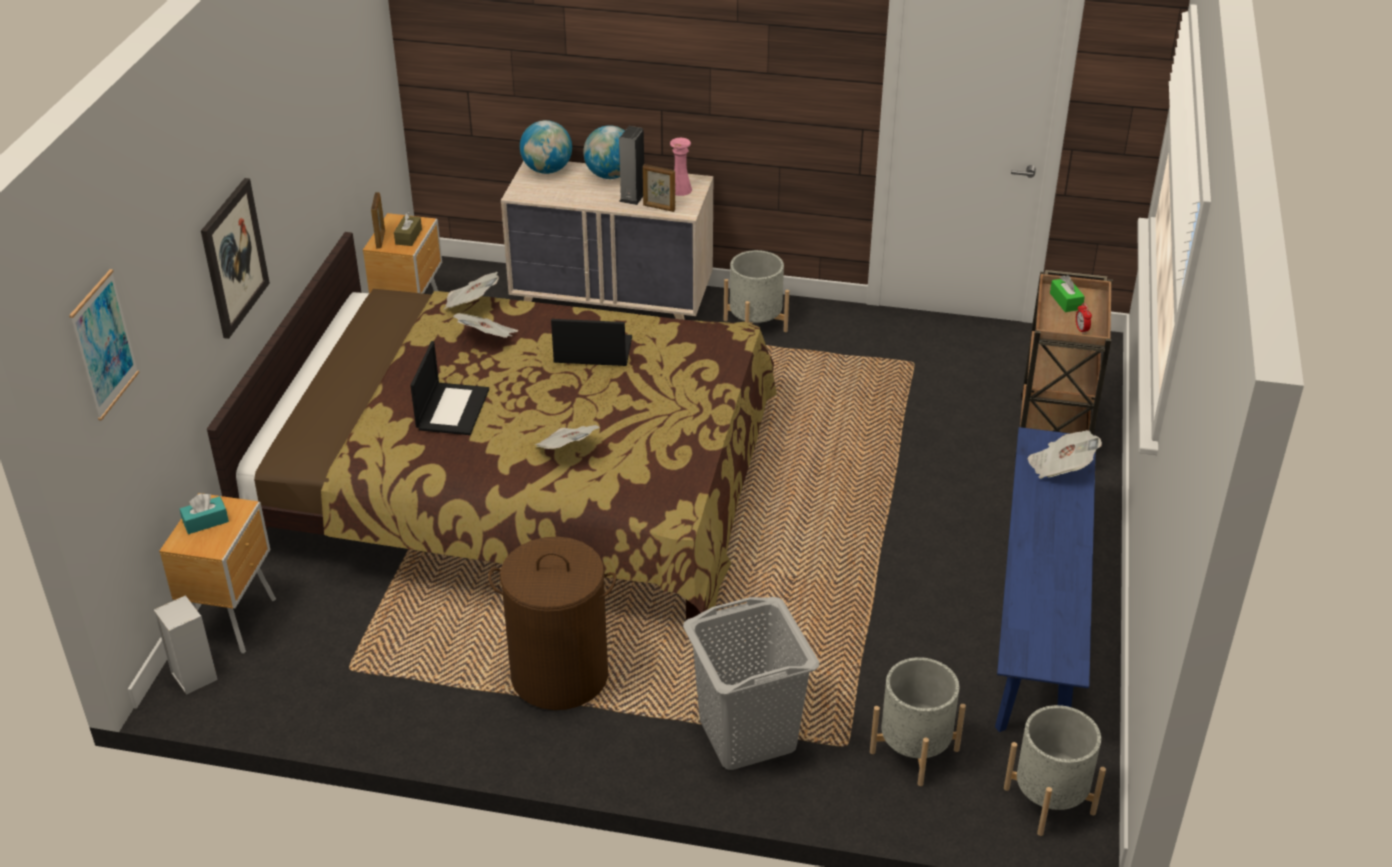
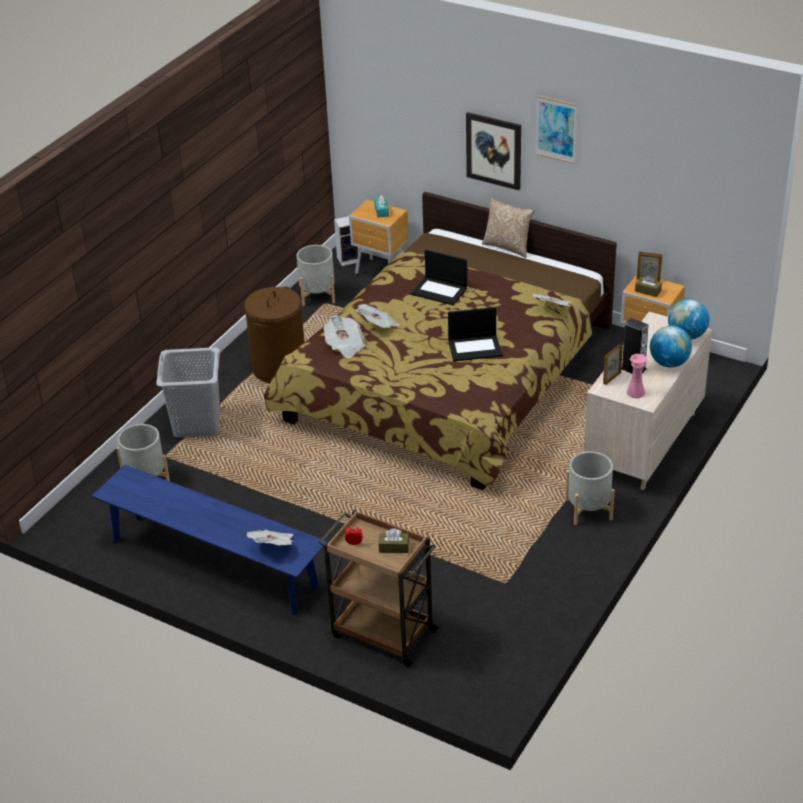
camera: 110 degrees right, 0 degrees up
(104, 344) = (370, 88): picture -> picture (556, 129)
(296, 376) = (508, 247): none -> pillow
(488, 339) = (508, 311): newspaper -> newspaper (344, 346)
(592, 351) = (475, 348): laptop -> laptop turned 60 degrees clockwise
(1049, 800) = (80, 520): grey planter -> grey planter (317, 295)
(1066, 301) = (394, 547): green tissue box -> brown tissue box

